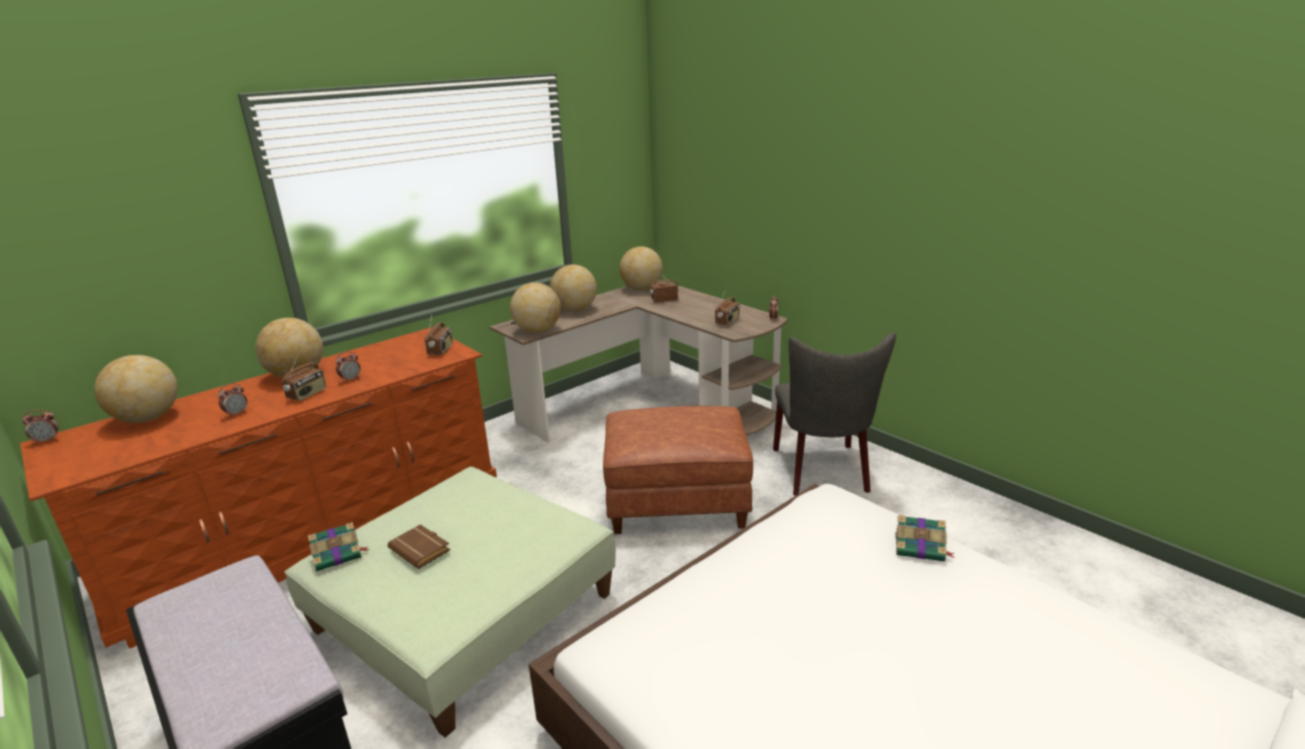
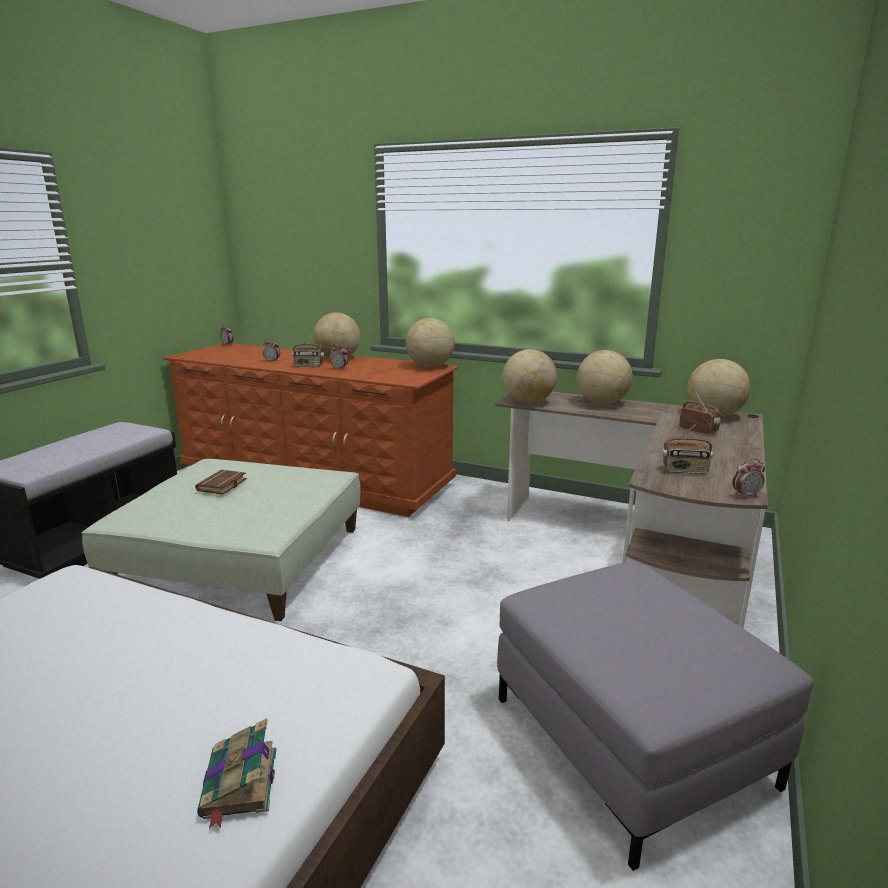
camera: 65 degrees right, 5 degrees down
(147, 419) = (259, 350): globe -> globe (430, 366)
(338, 555) = (214, 464): book -> none
(441, 350) = (412, 376): radio -> none
(678, 501) = (460, 623): brown ottoman -> none
(823, 473) = (627, 740): grey chair -> grey ottoman

